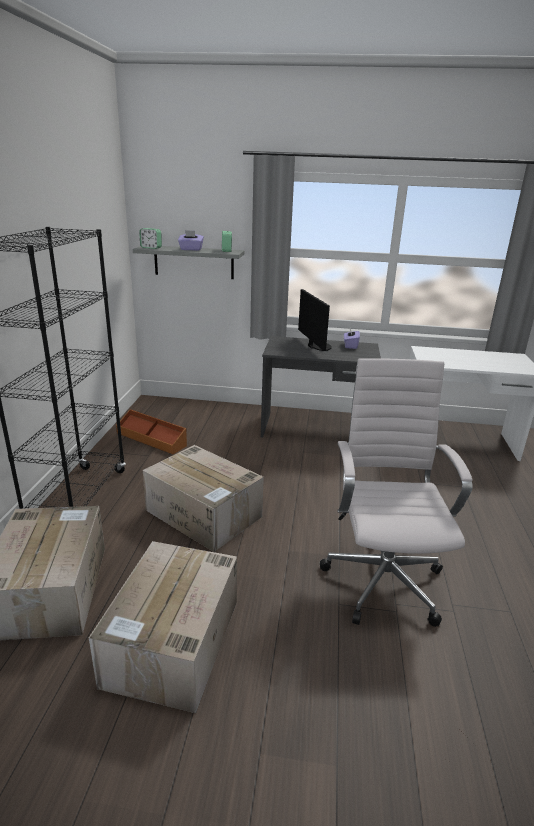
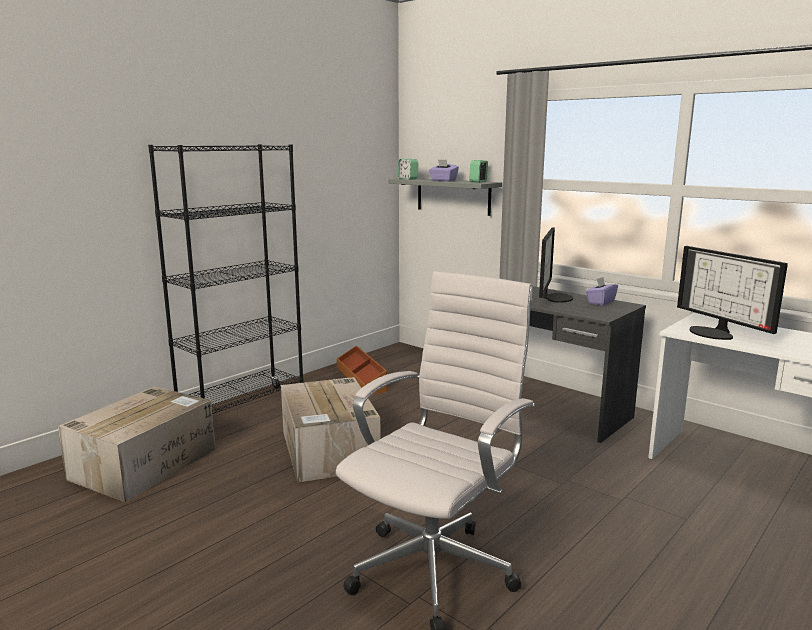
camera: 35 degrees right, 10 degrees down
(172, 643) = (174, 535): cardboard box -> none
(446, 361) = (714, 333): none -> monitor

